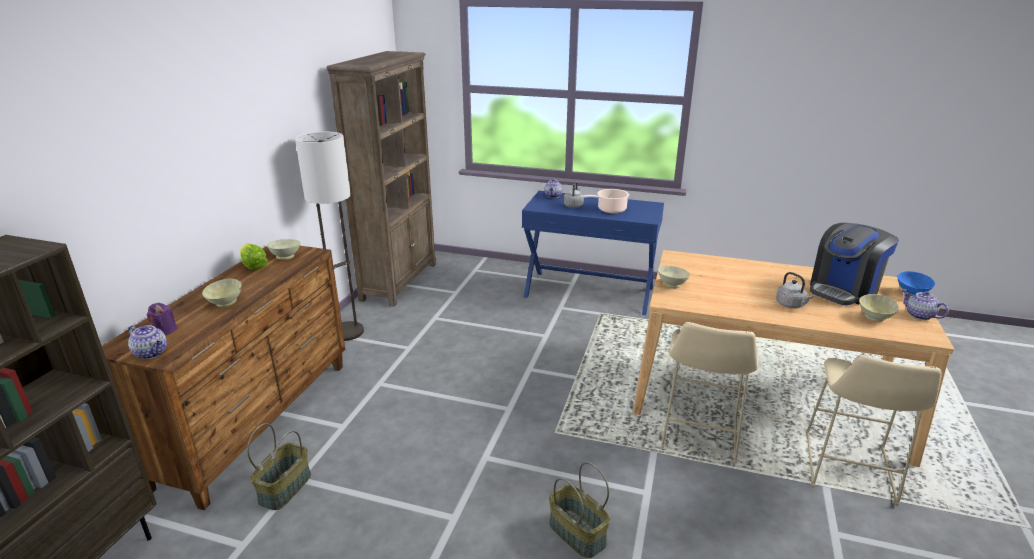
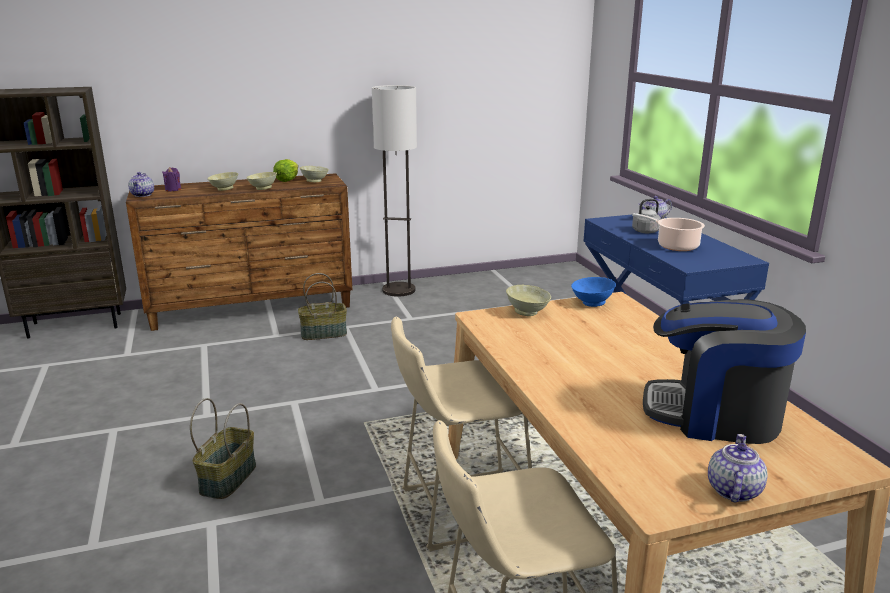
camera: 55 degrees right, 5 degrees down
(284, 488) = (191, 344): basket -> basket (324, 333)
(399, 281) = (508, 277): brown bookcase -> none
(791, 305) = (590, 384): grey kettle -> none
(874, 318) = (651, 449): beige bowl -> beige bowl (262, 188)
(911, 293) = (820, 475): blue bowl -> blue bowl (591, 303)

